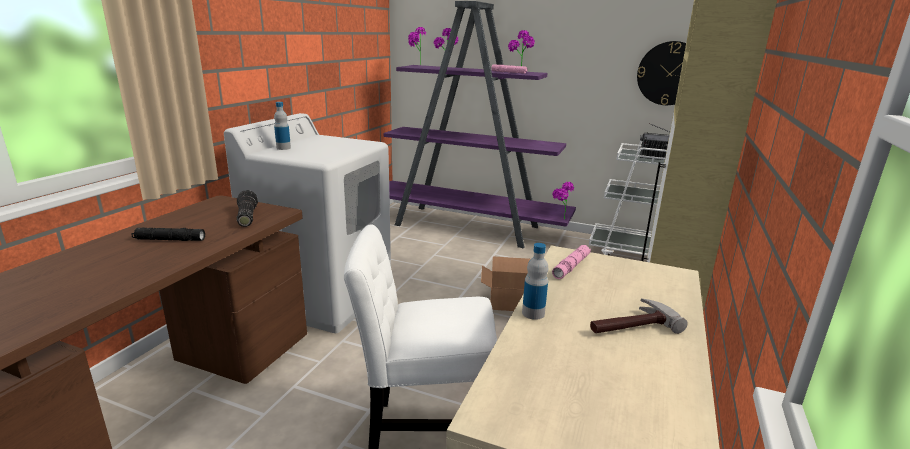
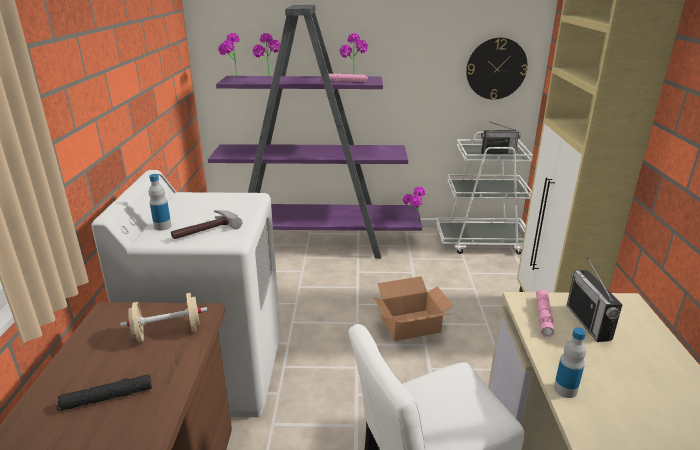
camera: 20 degrees left, 5 degrees up
(246, 217) = (167, 332): flashlight -> beige dumbbell
(614, 278) = (588, 322): none -> radio
(631, 326) = (648, 379): hammer -> hammer (205, 230)

